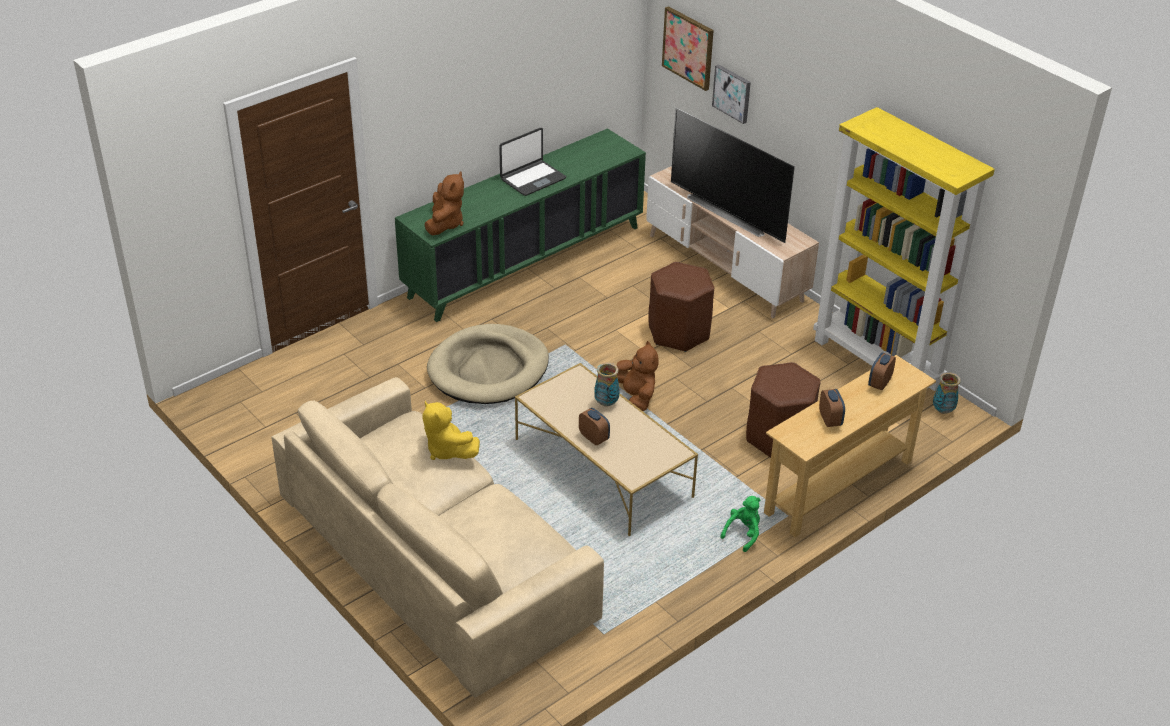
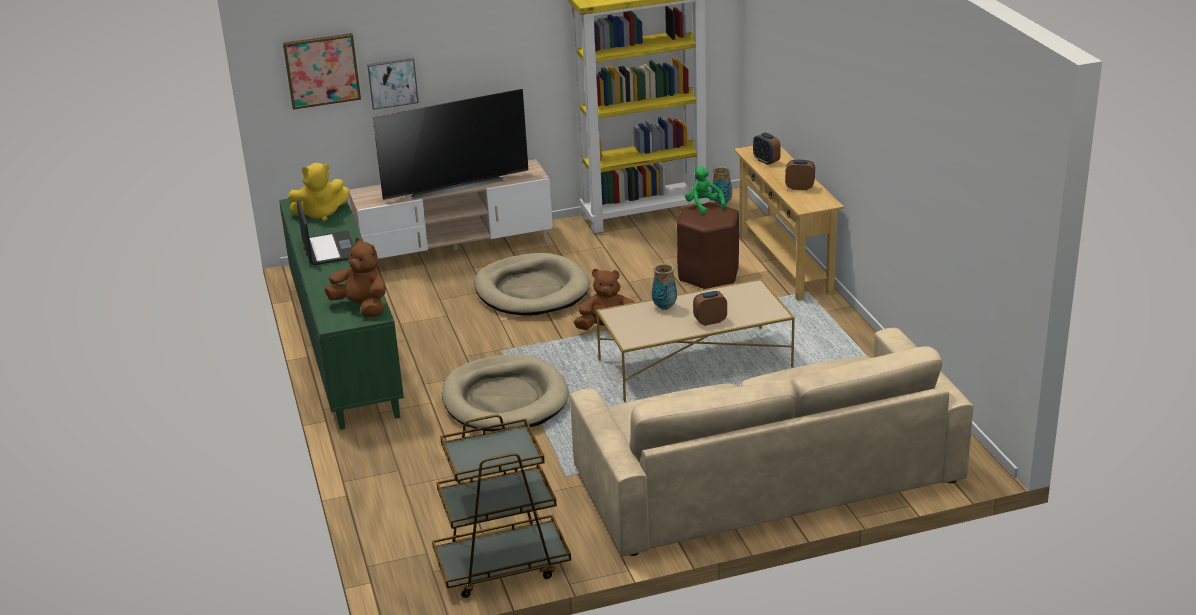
camera: 65 degrees left, 10 degrees down
(257, 434) = (501, 565): none -> brown cart
(447, 450) = (686, 394): yellow plush toy -> yellow plush toy (321, 214)
(679, 332) = (531, 290): brown stool -> beige dog bed
(743, 534) = (818, 315): green plush toy -> green plush toy (703, 206)

